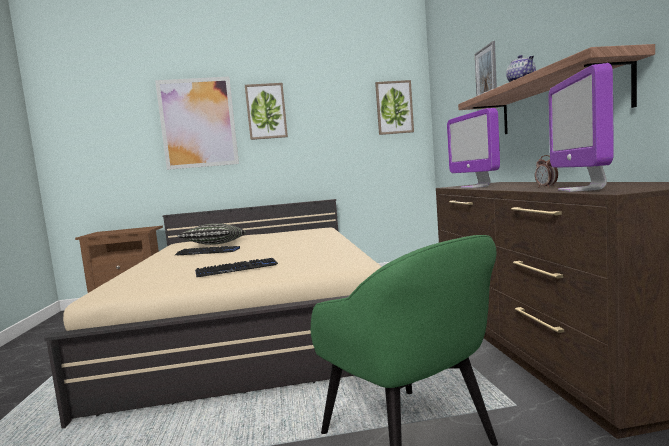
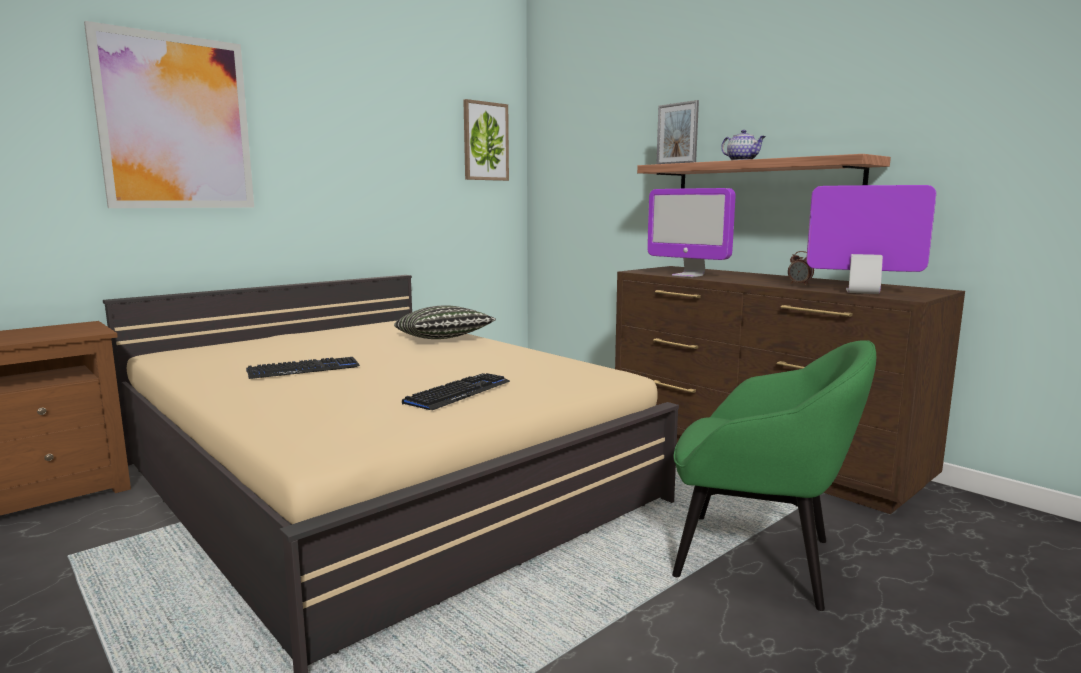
camera: 35 degrees left, 5 degrees up
(215, 245) = (267, 356): pillow -> pillow (443, 339)
(266, 111) = (303, 119): picture -> none
(581, 190) = (862, 292): monitor -> monitor turned 135 degrees clockwise

